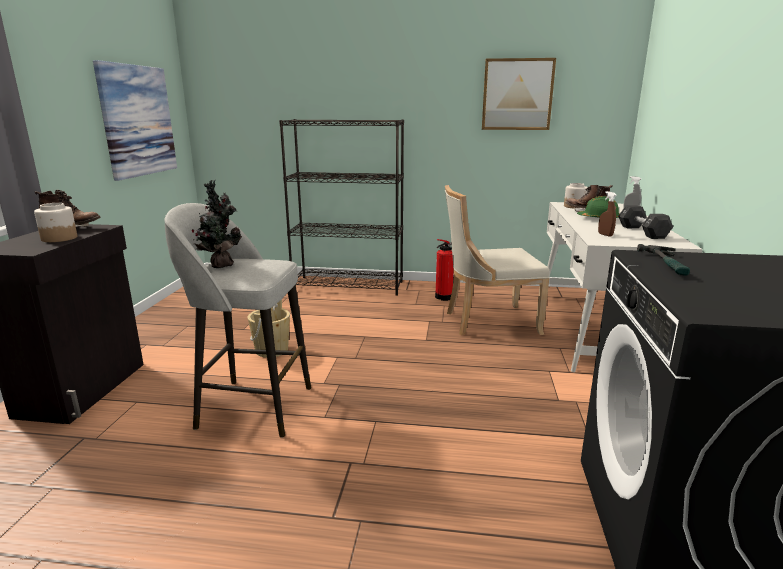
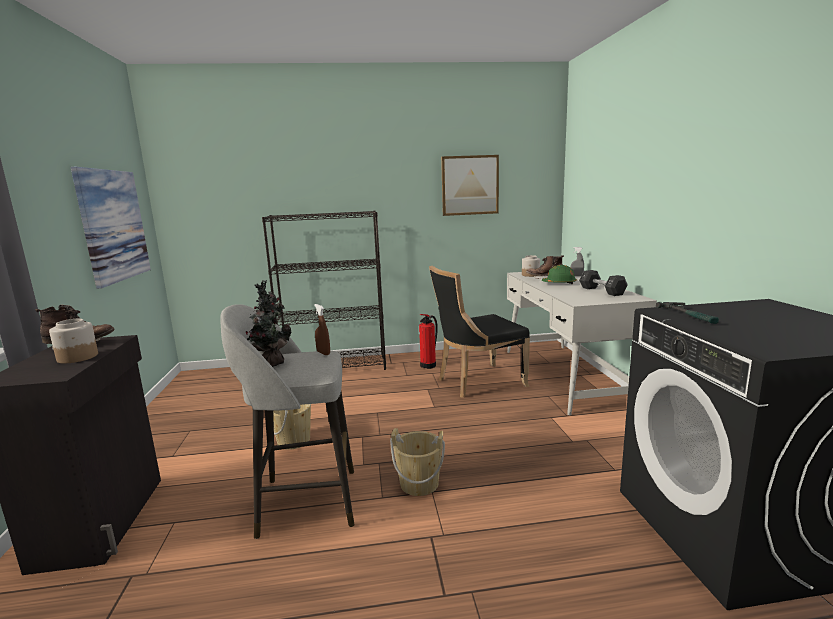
camera: 15 degrees left, 5 degrees down
(367, 411) = (419, 484): none -> beige bucket
(487, 322) = (477, 382): beige chair -> black chair
(605, 235) = (577, 296): brown spray bottle -> brown spray bottle (323, 353)

